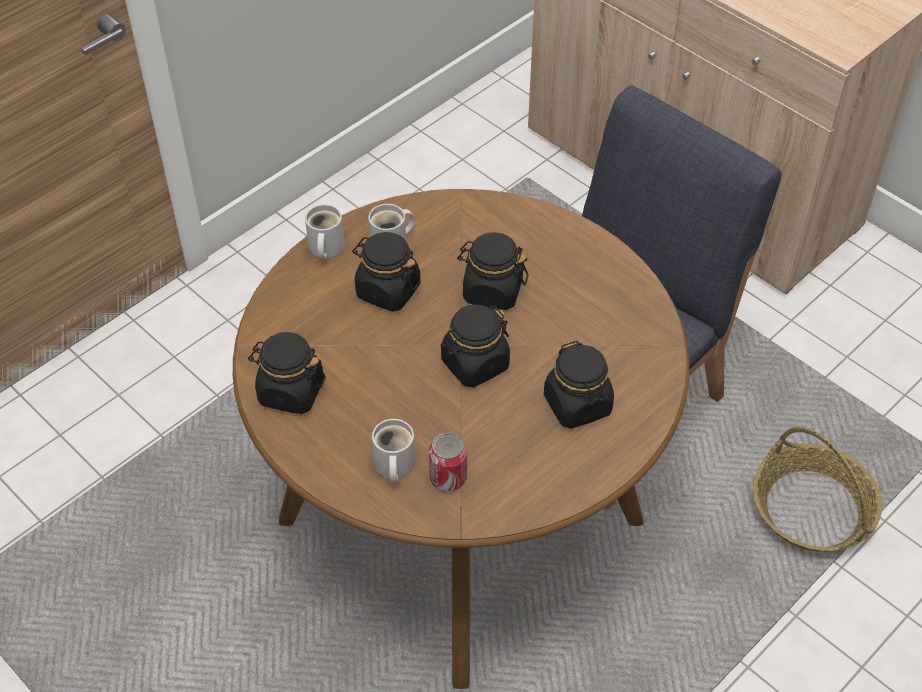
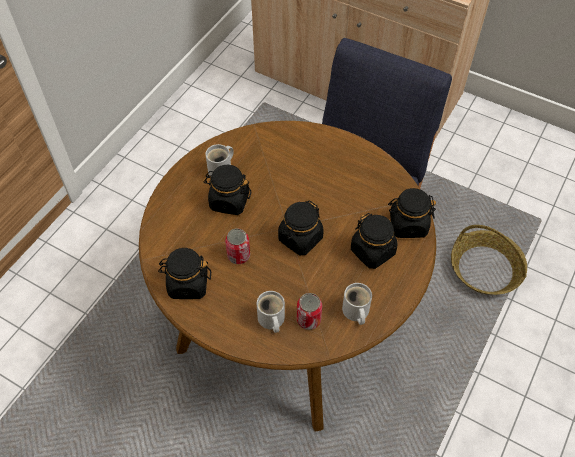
camera: 15 degrees left, 5 degrees up
(324, 248) = (179, 181): white mug -> white mug (355, 312)
(376, 368) = (238, 255): none -> can
(492, 291) = (295, 187): black jar -> black jar (408, 225)

